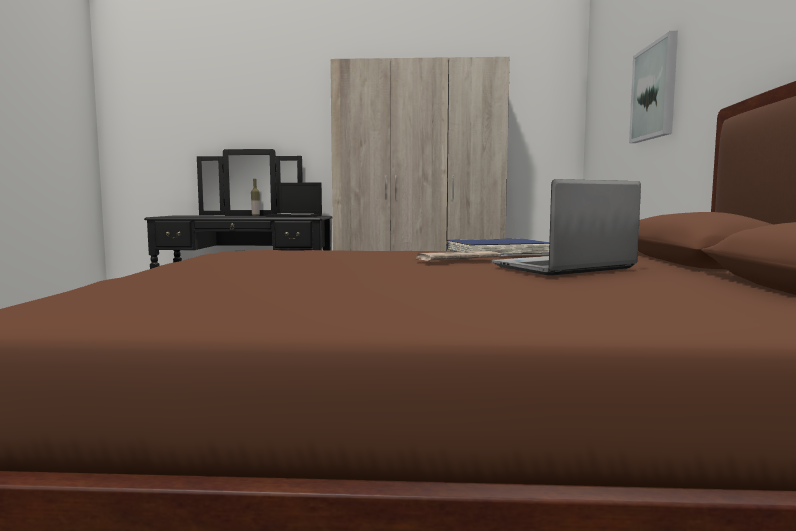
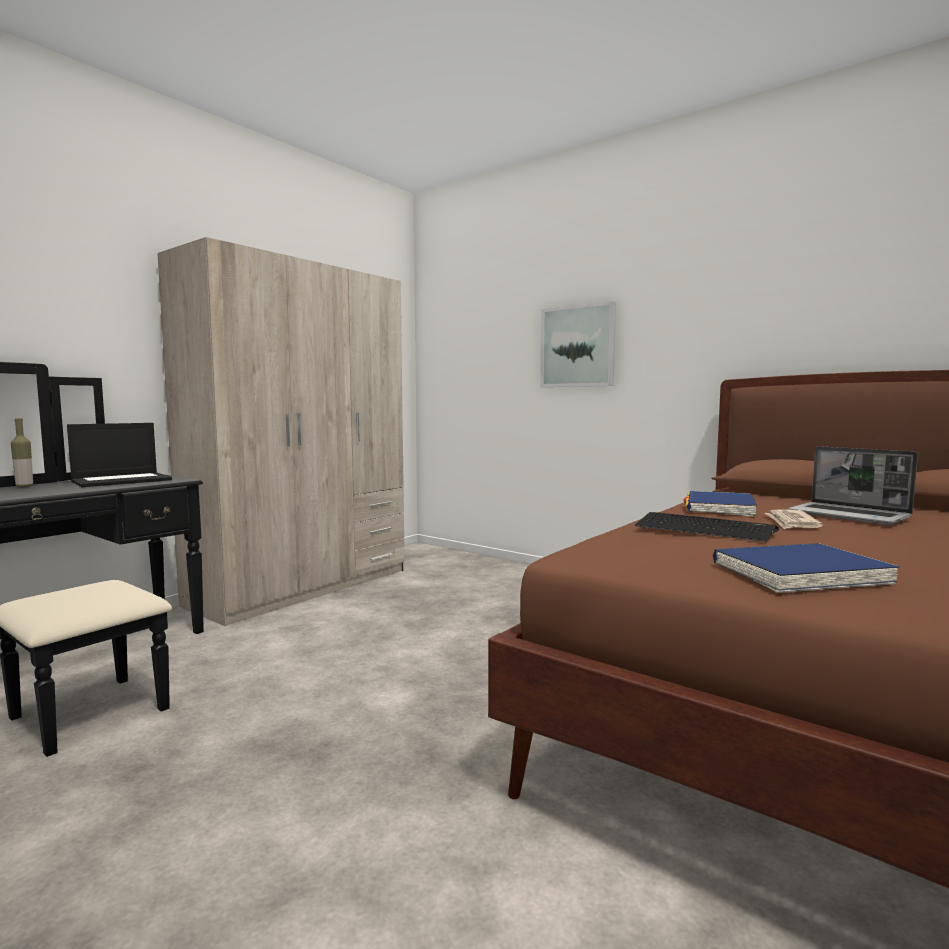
camera: 55 degrees left, 0 degrees up
(226, 264) = (799, 574): none -> blue book
(354, 251) = (704, 529): none -> keyboard
(563, 268) = (850, 515): laptop -> laptop turned 45 degrees counterclockwise

